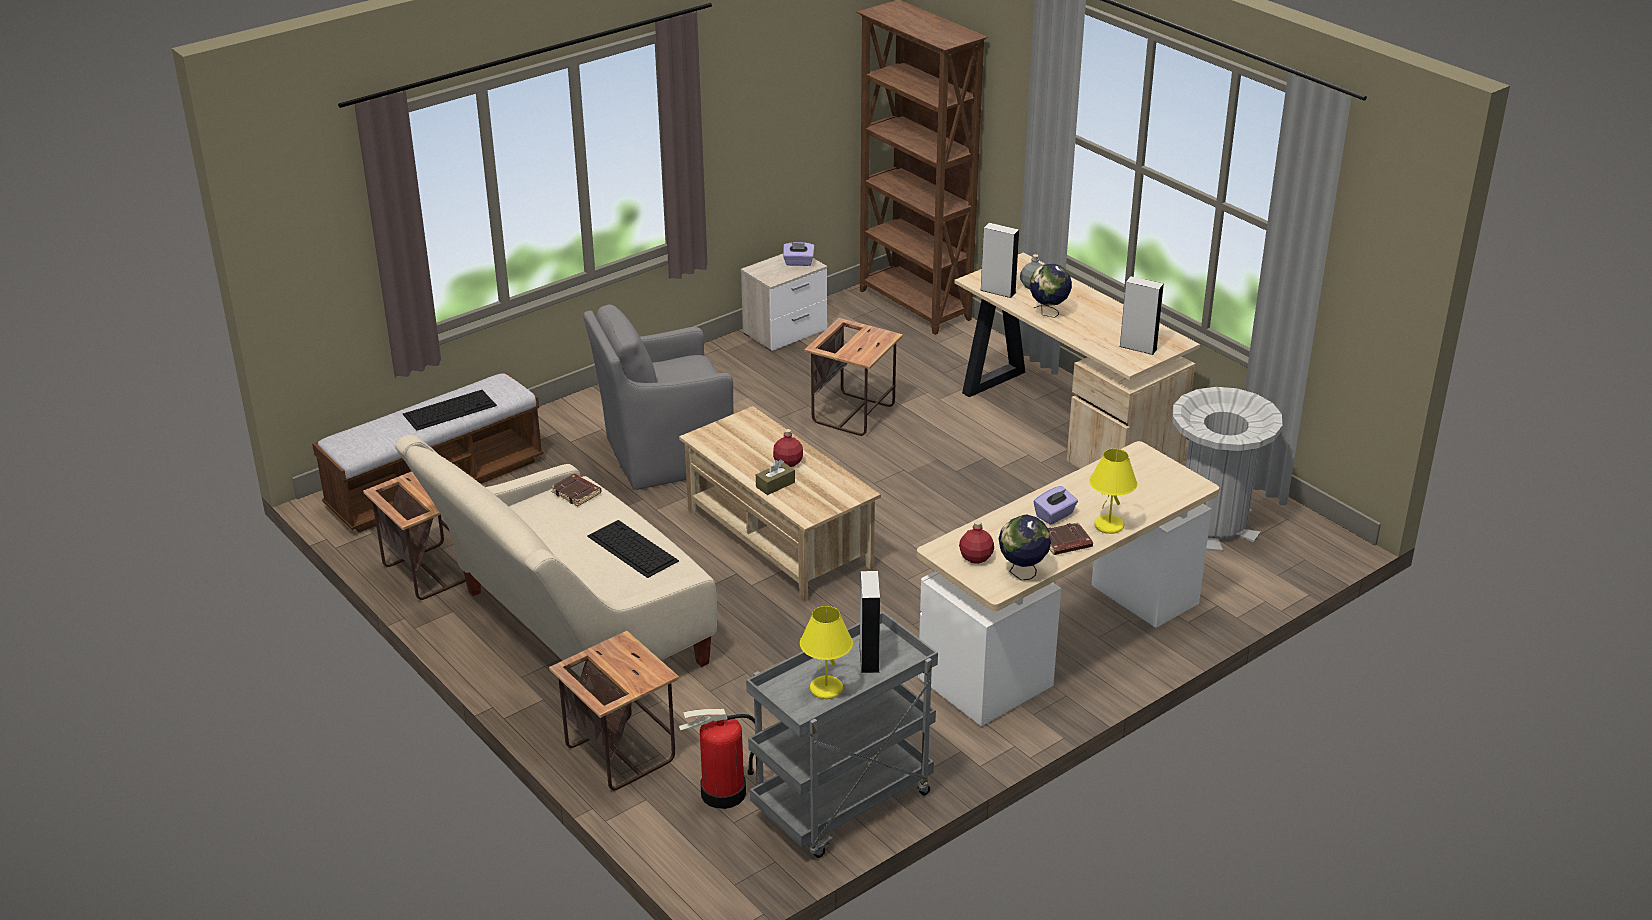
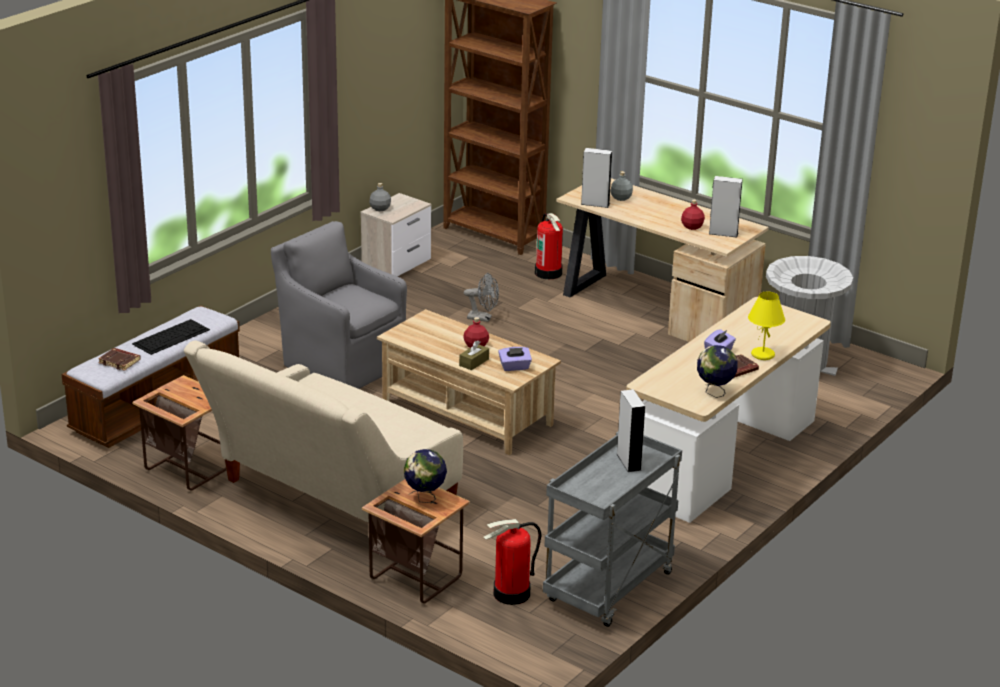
camera: 15 degrees left, 5 degrees down
(577, 493) = (316, 384): brown book -> brown book (120, 362)
(631, 548) = (383, 418): keyboard -> none
(664, 455) = (341, 364): grey armchair -> grey armchair turned 75 degrees clockwise
(765, 267) = (380, 208): none -> grey bottle
(798, 262) = (406, 203): purple tissue box -> purple tissue box (514, 367)
(826, 689) = (607, 486): yellow table lamp -> none
(854, 414) = (483, 318): side table -> grey fan
(958, 362) = (549, 273): none -> fire extinguisher
(976, 557) = (674, 386): red bottle -> red bottle (692, 227)
(1048, 313) = (642, 216): globe -> globe (425, 498)

